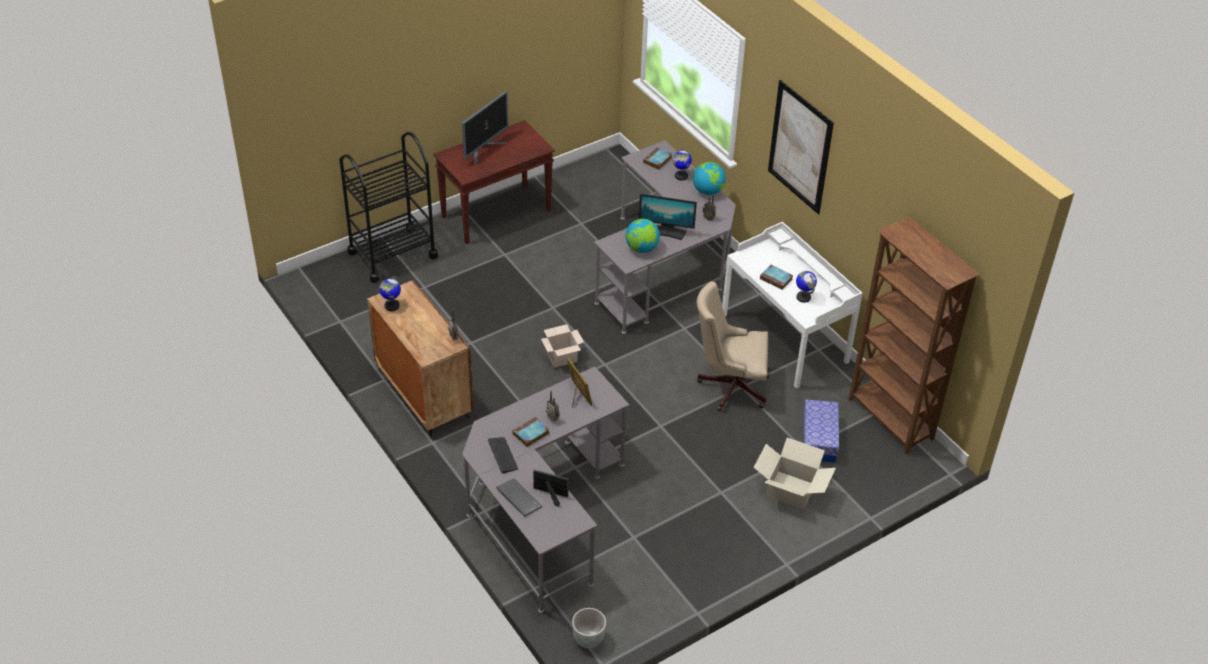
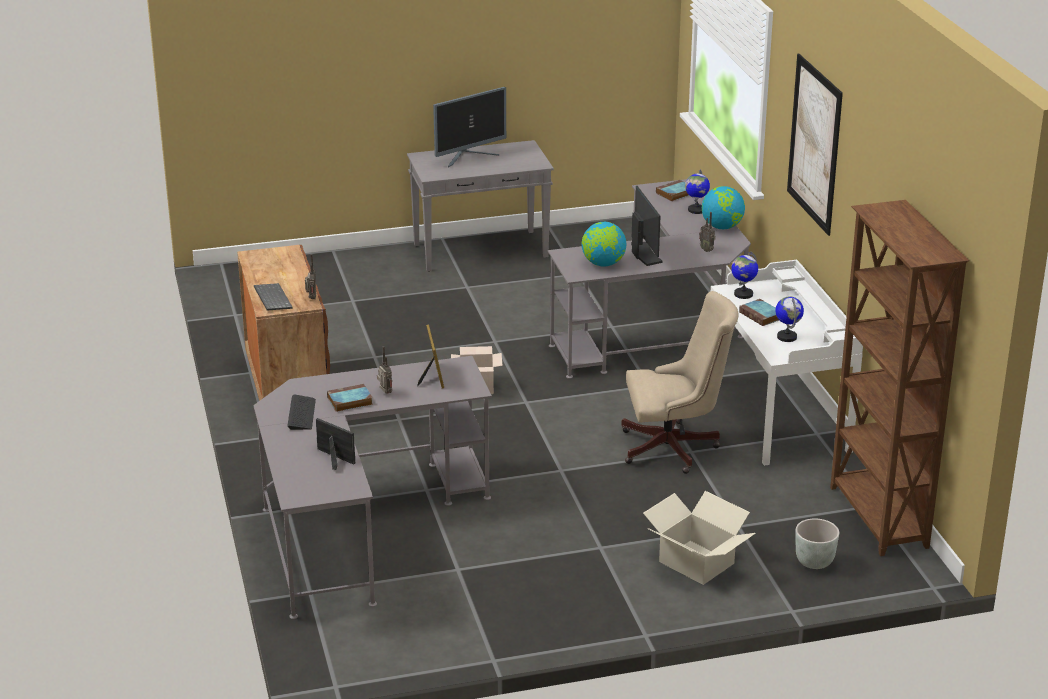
camera: 20 degrees right, 15 degrees down
(391, 306) = (260, 261): globe -> globe (743, 294)
(392, 254) = (335, 268): black cart -> none
(497, 213) = (481, 251): brown console table -> grey console table
(517, 498) = (292, 454): keyboard -> keyboard (271, 298)
(589, 639) = (335, 657): grey planter -> grey planter (815, 562)
(666, 232) = (644, 254): monitor -> monitor turned 135 degrees counterclockwise
(729, 386) = (675, 448): beige office chair -> beige office chair turned 150 degrees clockwise
(819, 439) = (766, 519): storage box -> none

